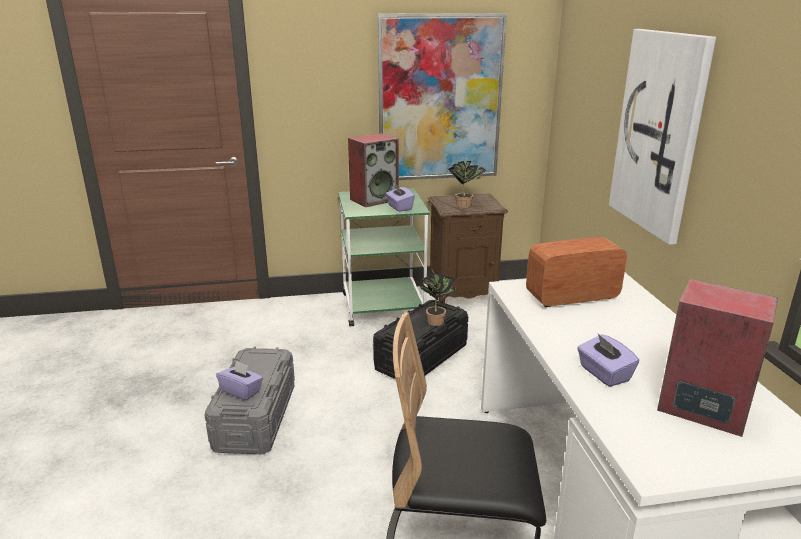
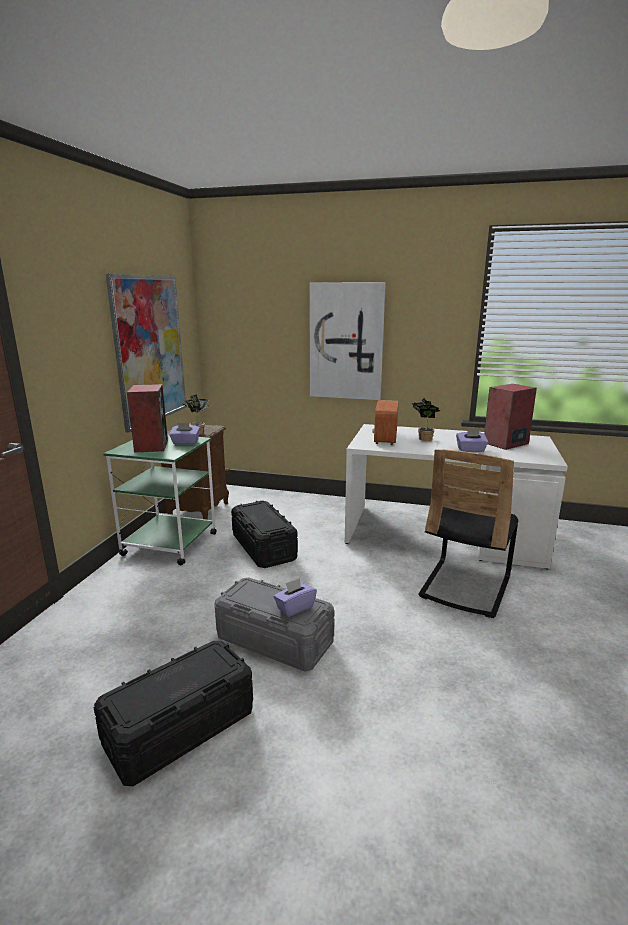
camera: 65 degrees left, 5 degrees down
(131, 407) = (180, 728): none -> black storage box
(436, 320) = (268, 511): potted plant -> potted plant (423, 438)

